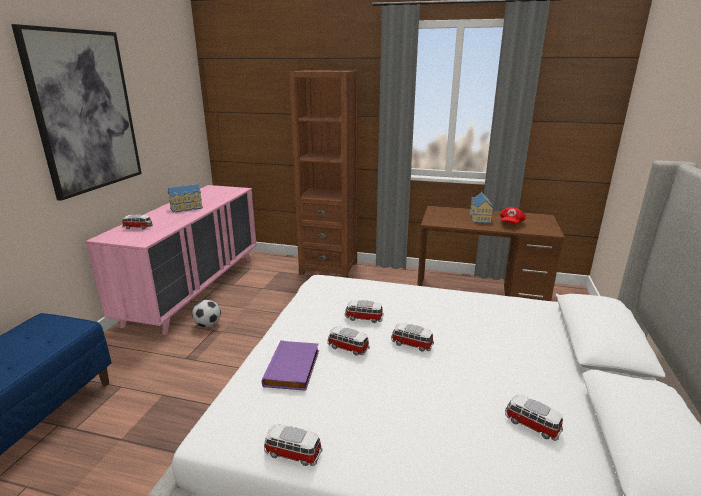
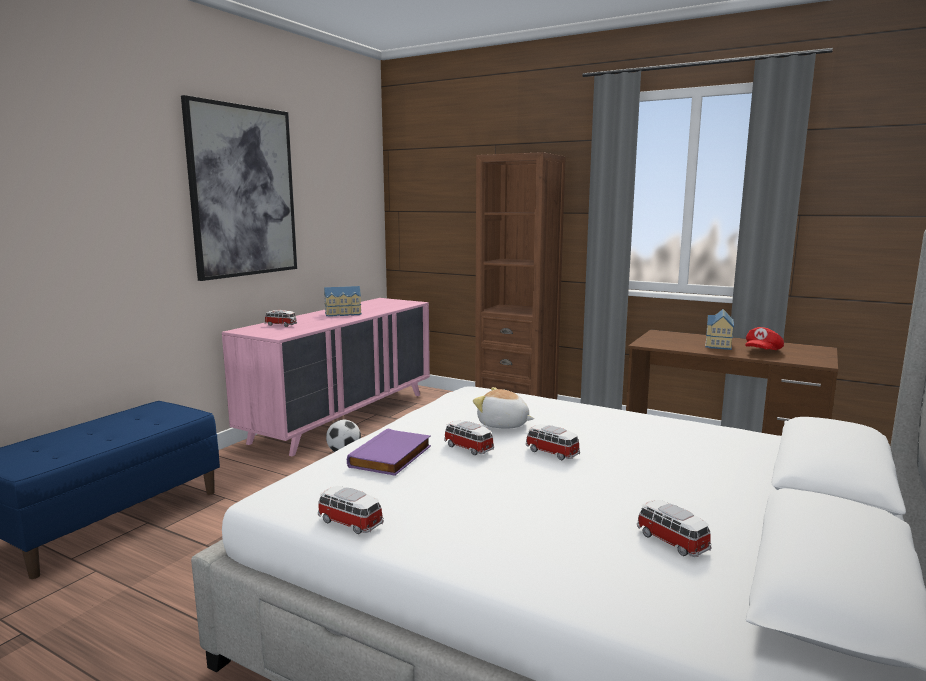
camera: 15 degrees right, 10 degrees down
(363, 318) = (503, 424): toy car -> plush toy

